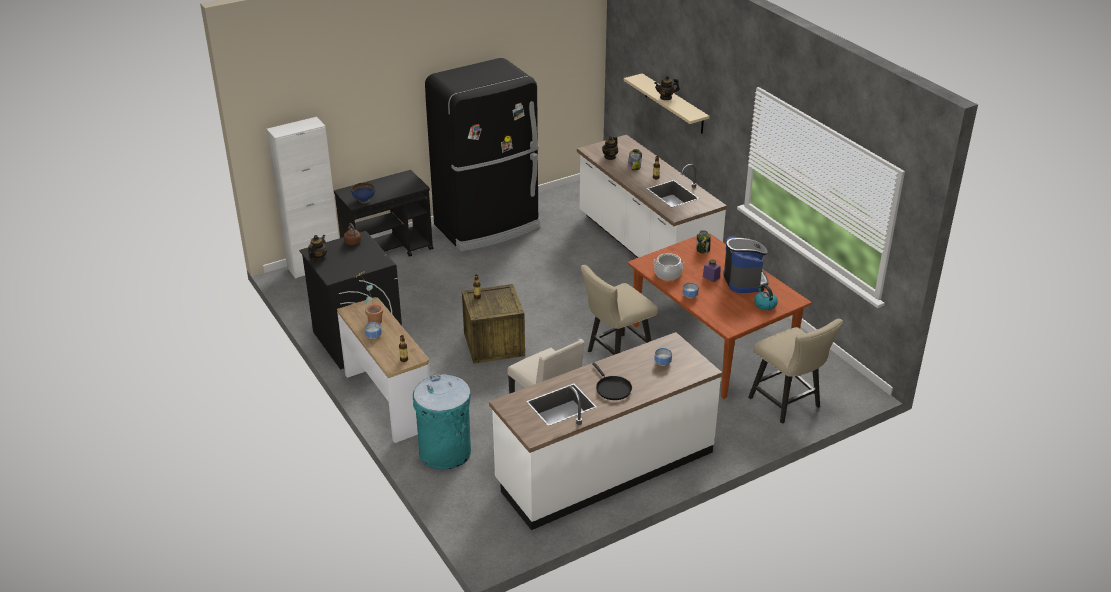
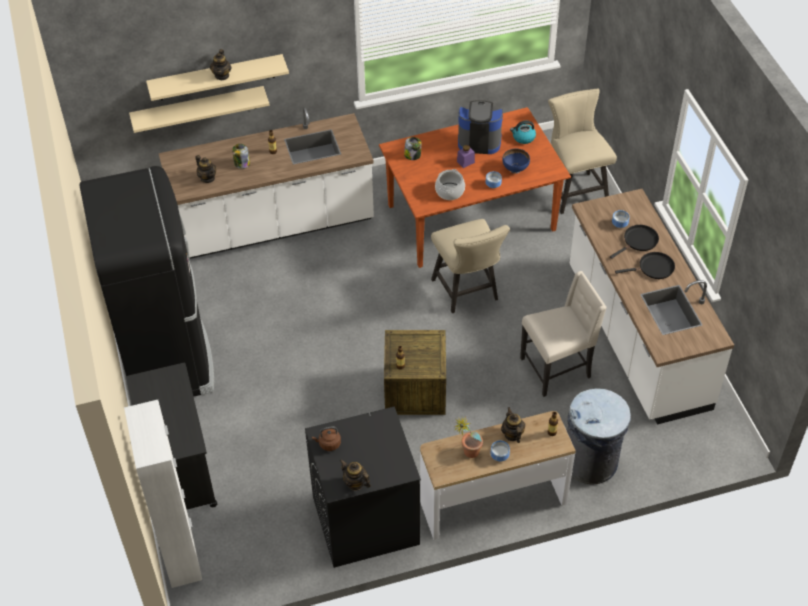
camera: 75 degrees left, 15 degrees up
(364, 200) = (188, 435): blue bowl -> blue bowl (515, 169)
(397, 339) = (512, 434): none -> teapot
(445, 453) = (590, 462): turquoise trash can -> grey trash can
(644, 376) = (639, 241): none -> black frying pan
(661, 123) = (198, 109): none -> beige shelf
(788, 404) = (574, 189): beige chair -> beige chair turned 90 degrees counterclockwise

